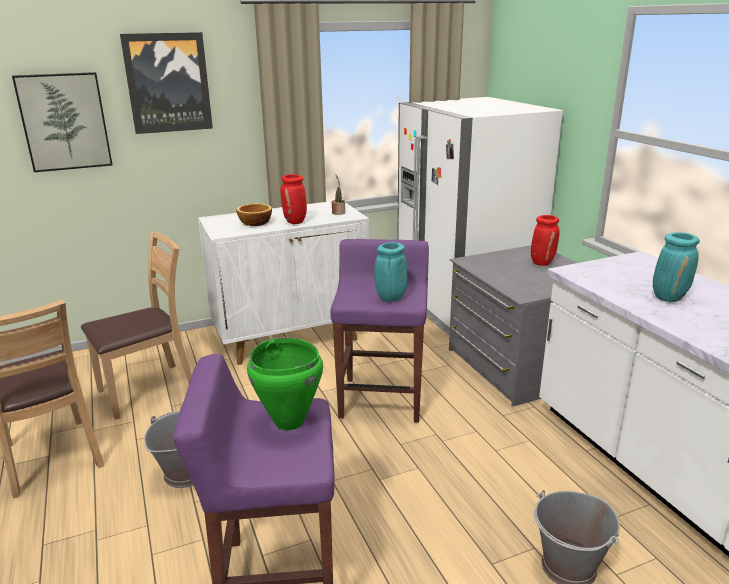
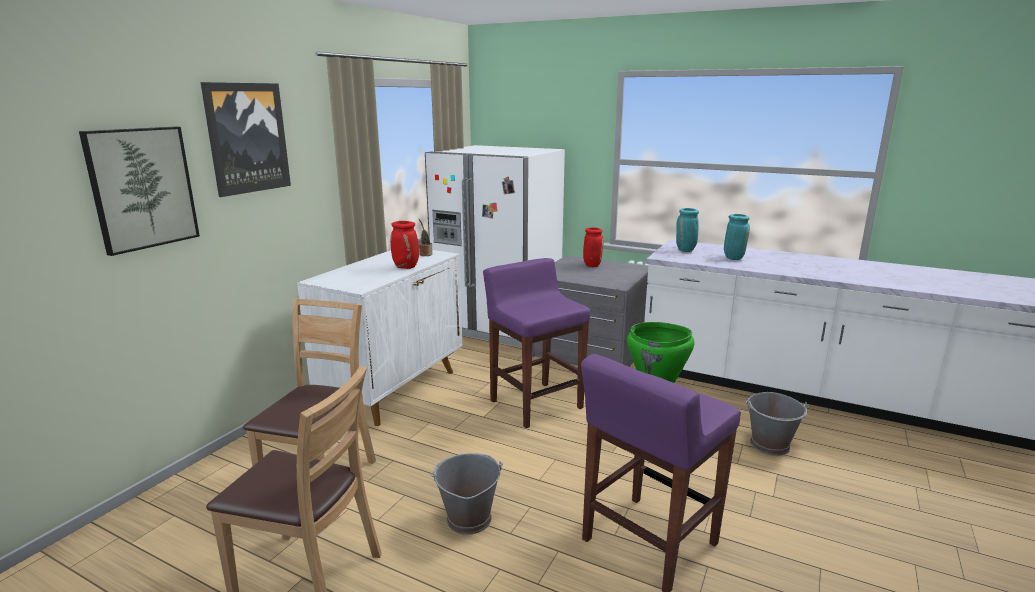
camera: 40 degrees left, 5 degrees down
(254, 223) = (369, 275): bowl -> none
(391, 298) = (556, 306): turquoise vase -> turquoise vase (686, 250)

